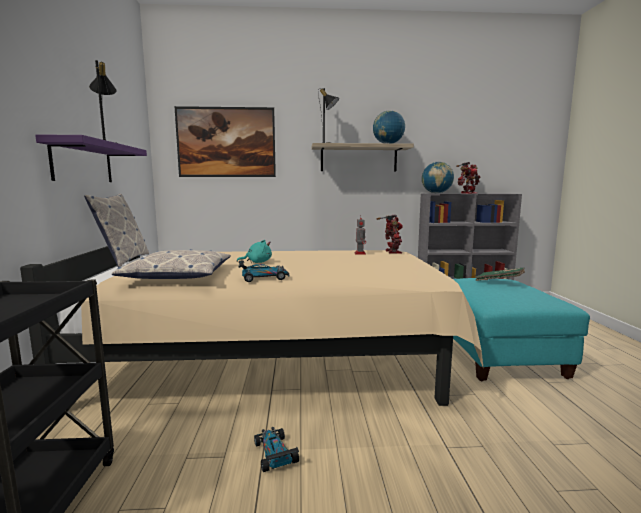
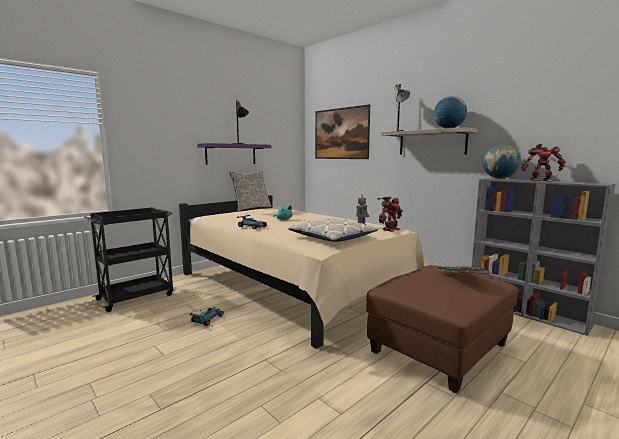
camera: 50 degrees right, 0 degrees up
(178, 275) = (233, 218): pillow -> pillow (332, 237)
(494, 354) = (439, 349): turquoise ottoman -> brown ottoman

